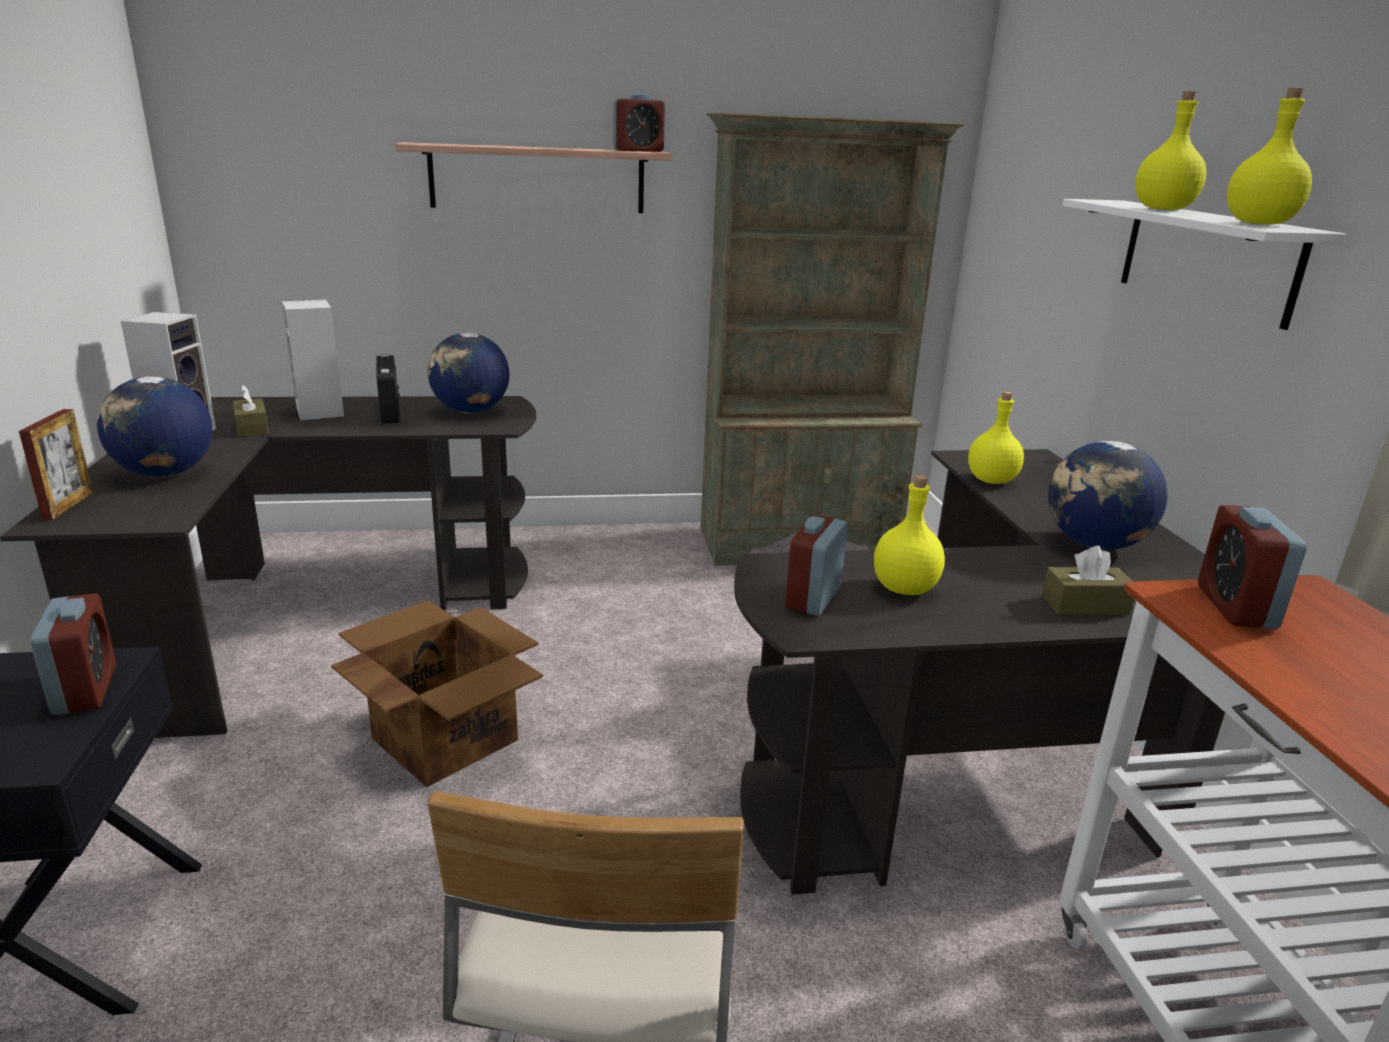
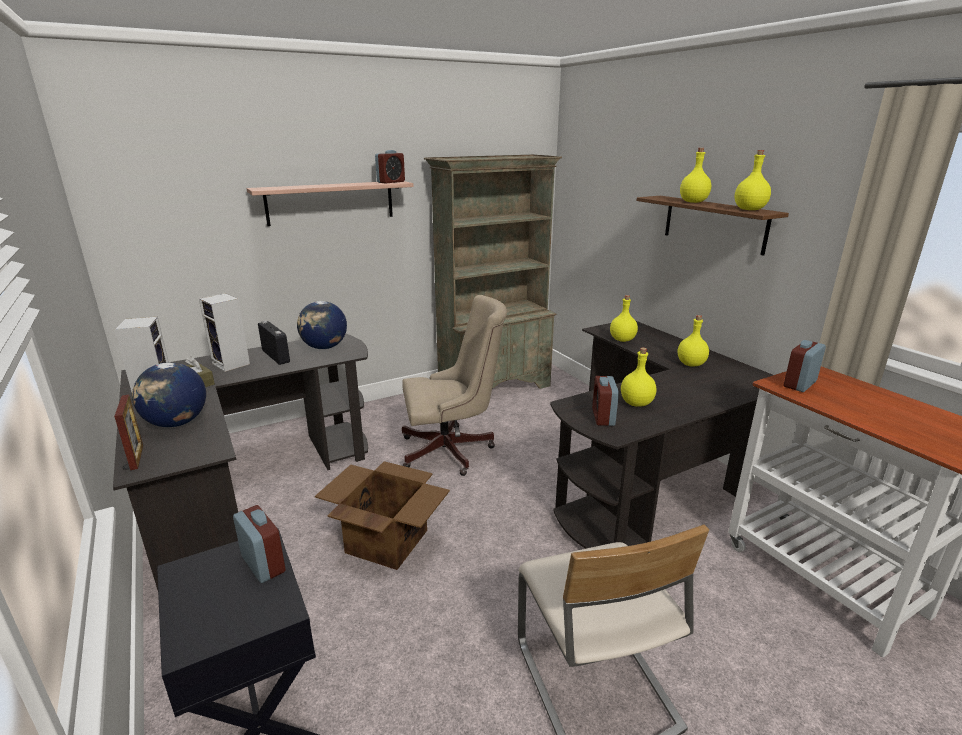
camera: 20 degrees left, 0 degrees up
(651, 627) = (452, 450): none -> beige office chair
(1085, 605) = (712, 394): brown tissue box -> none
(1094, 545) = (691, 364): globe -> yellow bottle
(1206, 259) = (714, 224): white shelf -> brown shelf
(1235, 607) = (799, 384): alarm clock -> alarm clock turned 60 degrees clockwise

